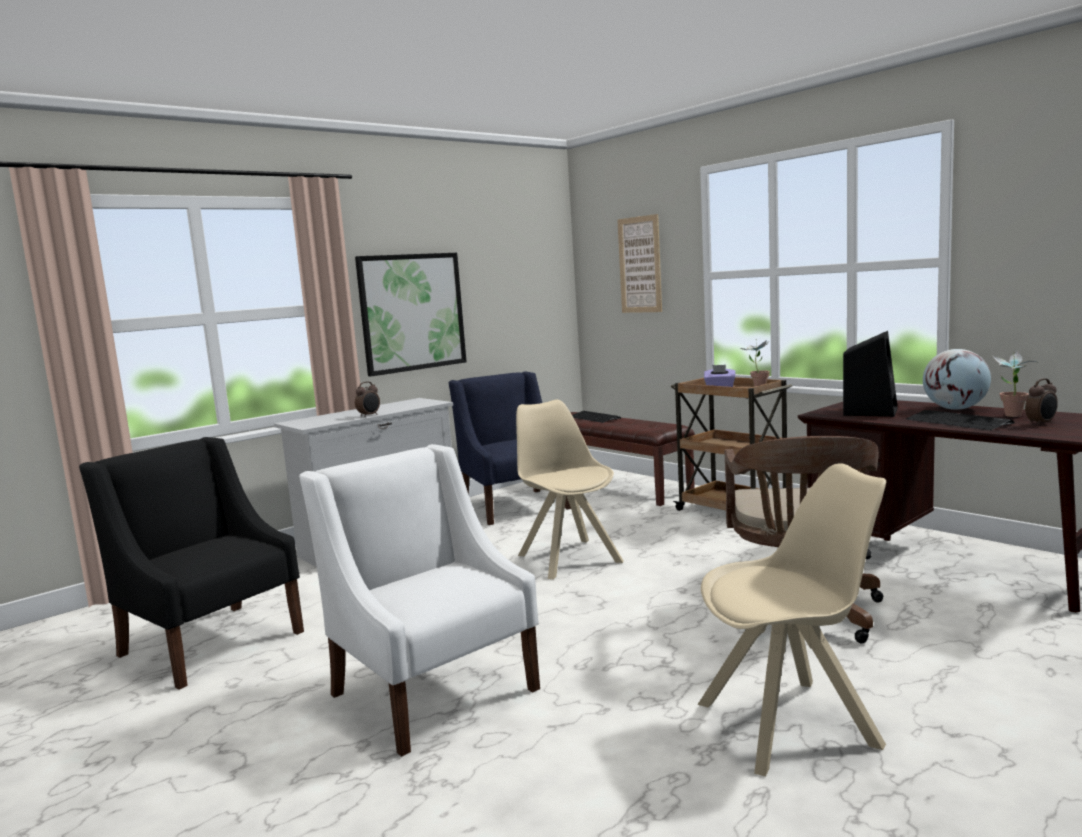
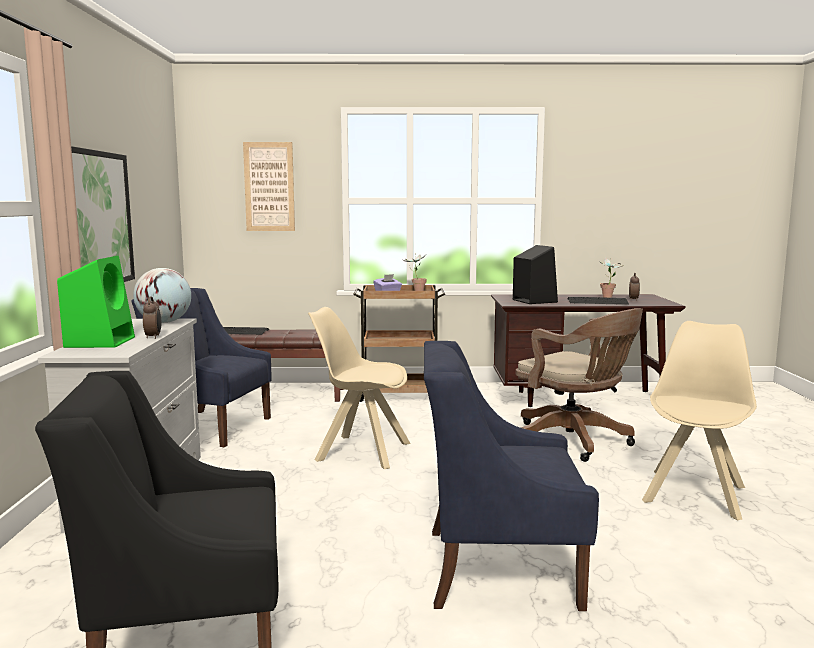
camera: 50 degrees left, 0 degrees up
(335, 415) = (100, 342): none -> green speaker
(433, 690) = (498, 566): white armchair -> blue armchair
(955, 409) = (569, 296): globe -> globe (164, 322)

